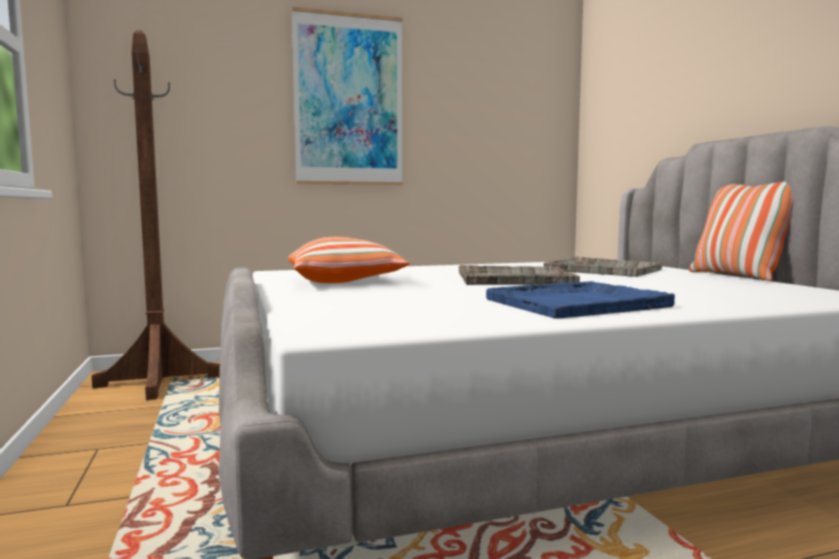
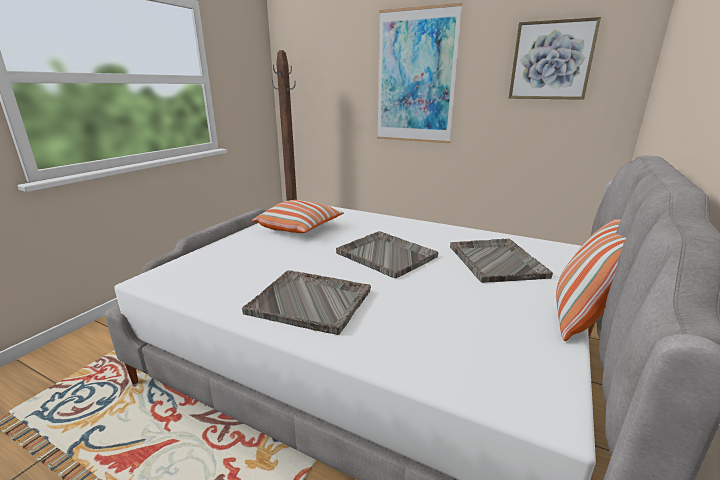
camera: 45 degrees right, 15 degrees up
(499, 93) = (551, 60): none -> picture
(578, 303) = (311, 302): blue tray -> grey tray

